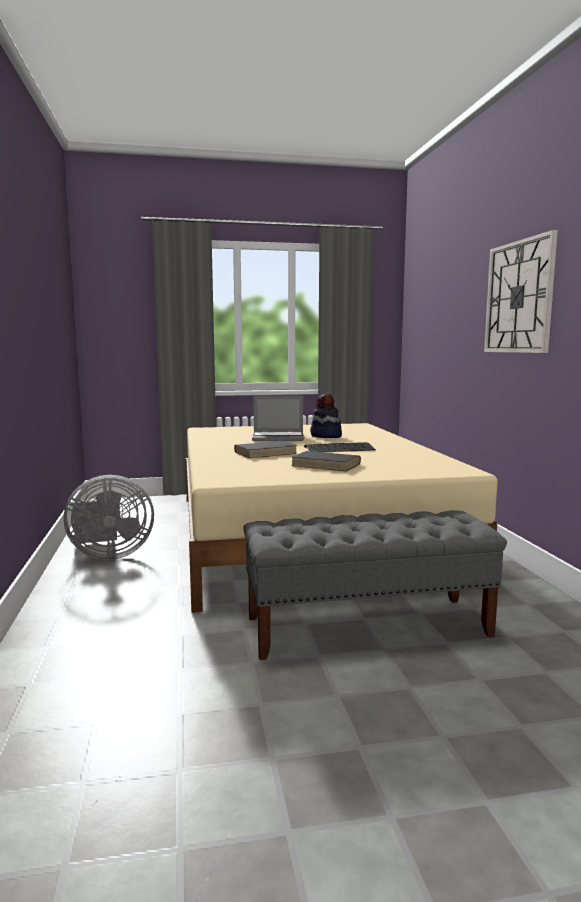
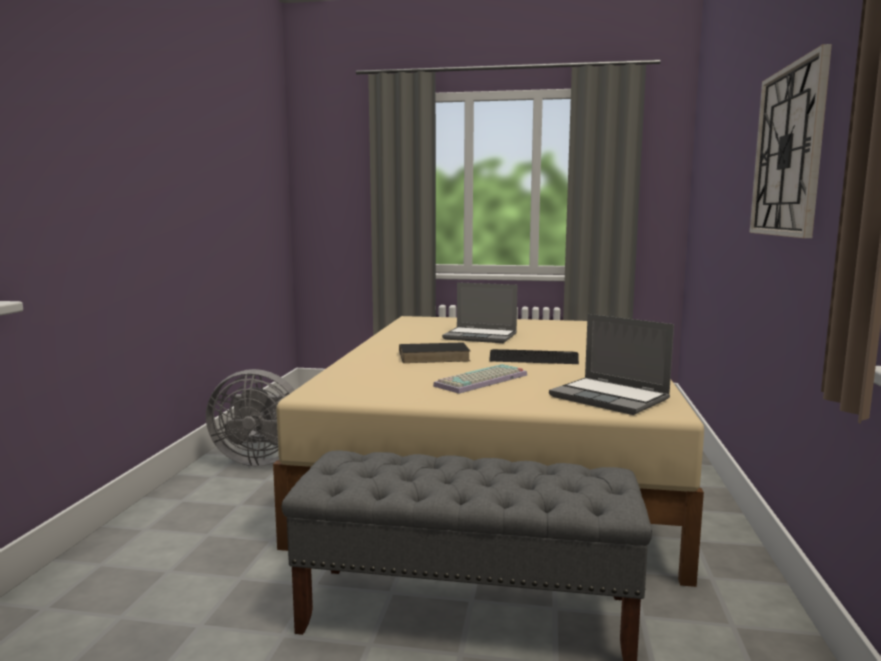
camera: 20 degrees right, 0 degrees up
(325, 436) = (543, 338): hat -> none
(326, 464) = (482, 381): black book -> keyboard
(426, 467) = (611, 398): none -> laptop

